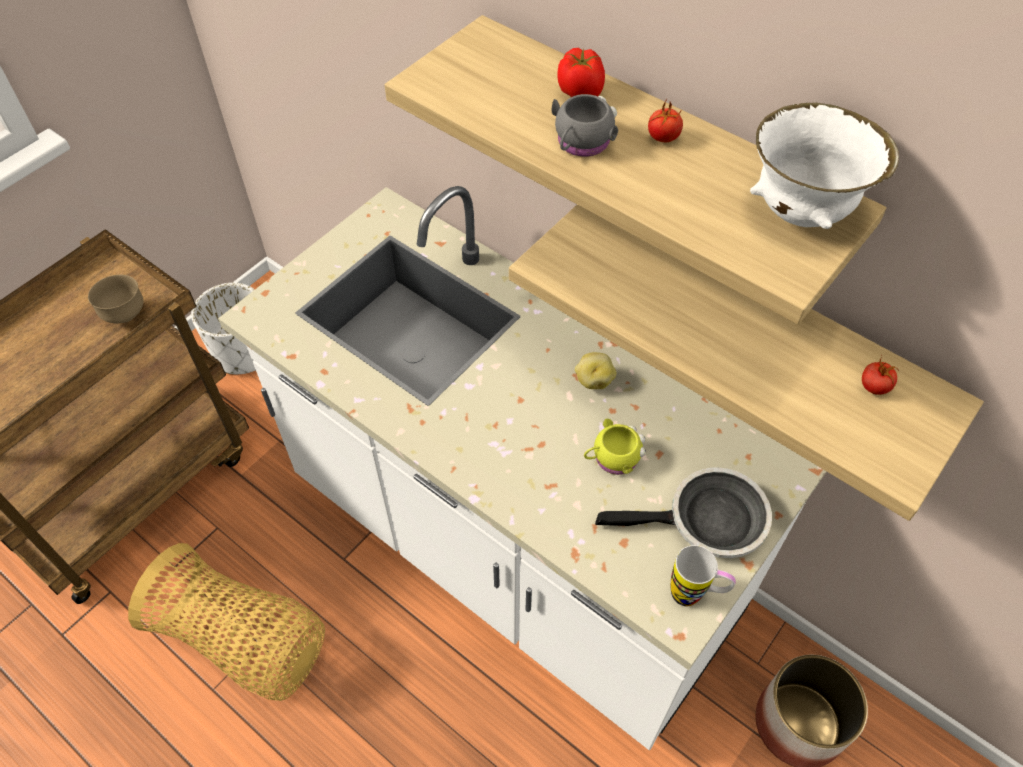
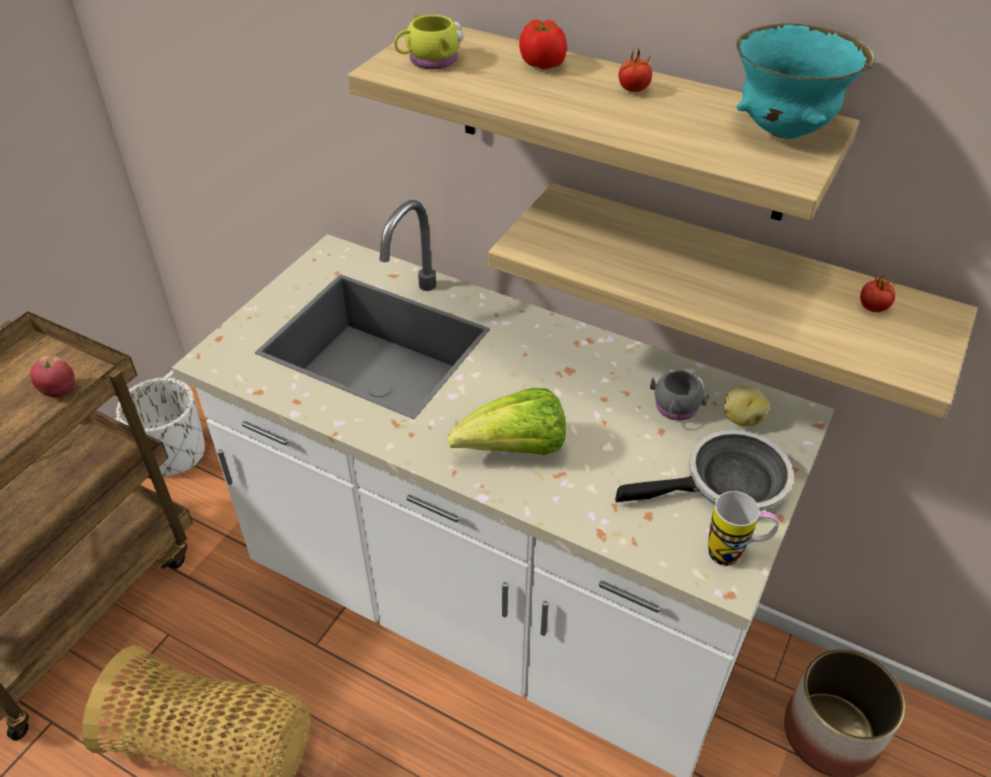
camera: 10 degrees left, 10 degrees down
(125, 315) = (59, 391): brown bowl -> apple
(515, 453) = (515, 450): none -> lettuce
(580, 144) = (556, 101): grey mug -> grey mug (675, 409)
(593, 380) = (578, 374): potato -> potato (741, 418)
(612, 458) = (615, 441): yellow mug -> yellow mug (429, 61)
(801, 214) = (784, 132): white bowl -> turquoise bowl

